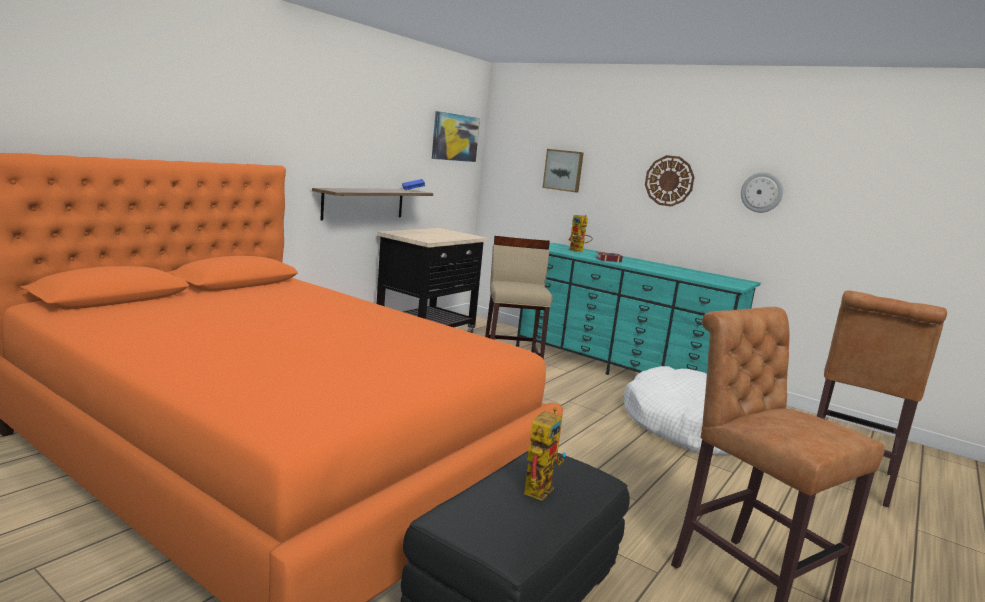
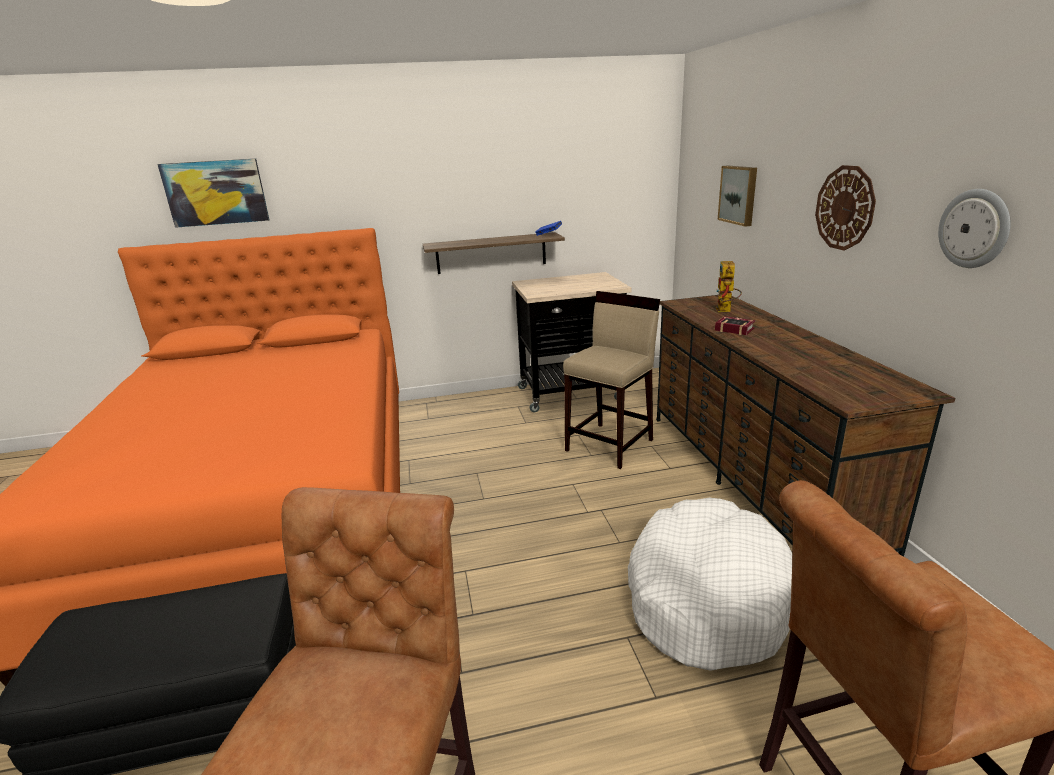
camera: 45 degrees right, 10 degrees up
(455, 137) = (624, 163): picture -> picture (216, 192)
(538, 487) = (179, 623): toy robot -> none
(620, 368) = (755, 478): turquoise dresser -> brown dresser

